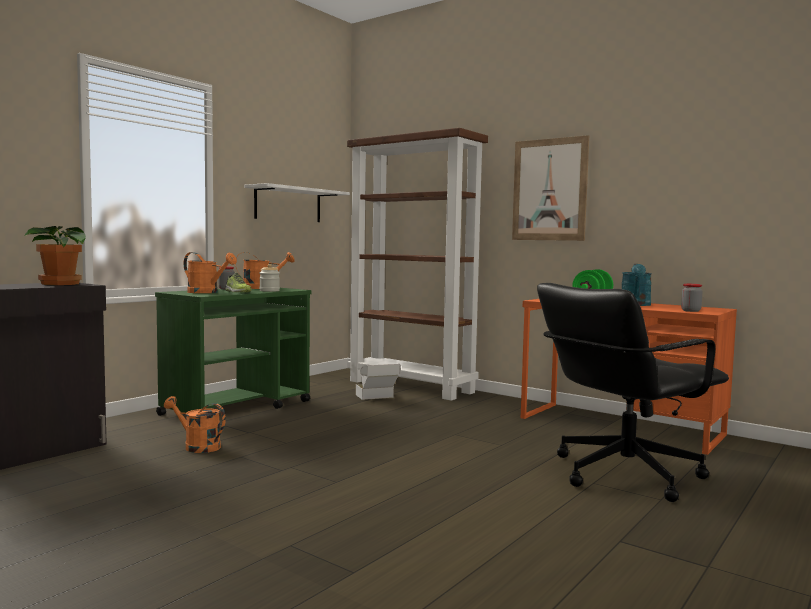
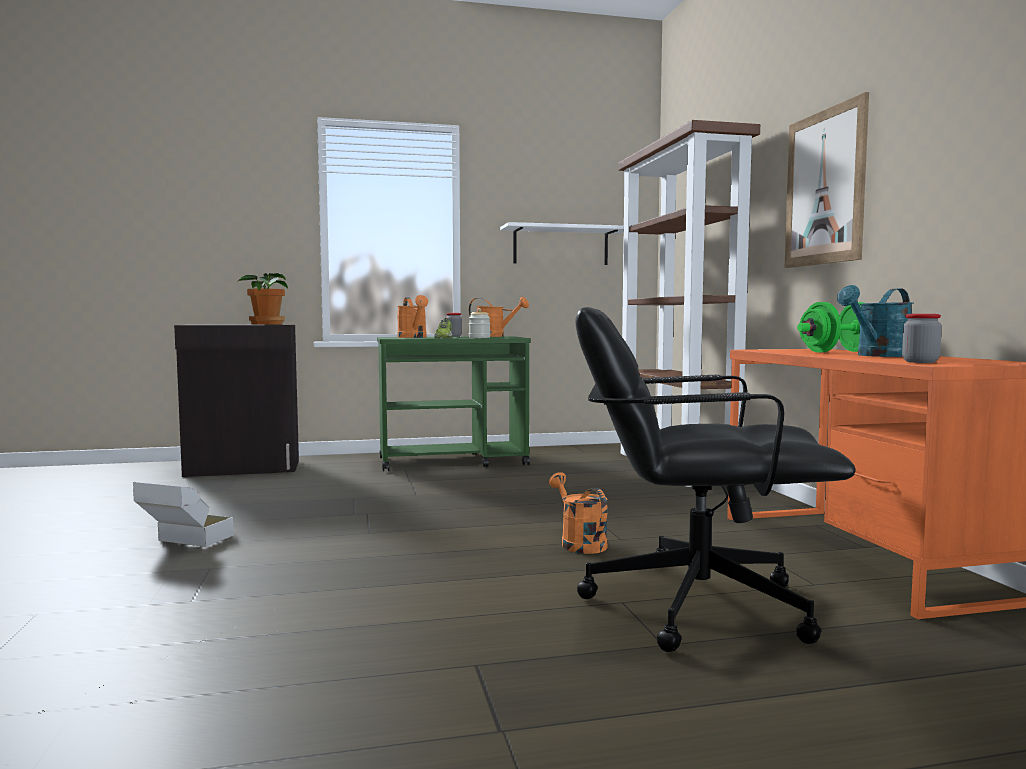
camera: 40 degrees right, 0 degrees up
(197, 446) = (345, 484): orange watering can -> orange watering can (579, 543)
(377, 398) = (605, 472): cardboard box -> cardboard box (184, 543)

